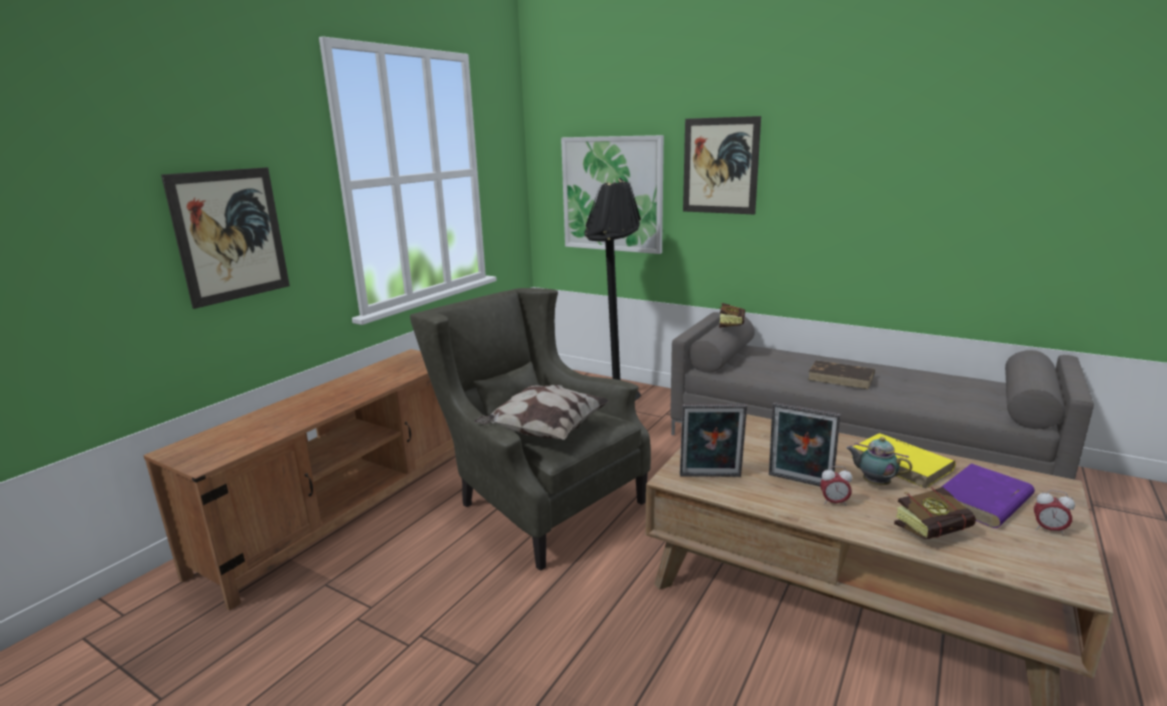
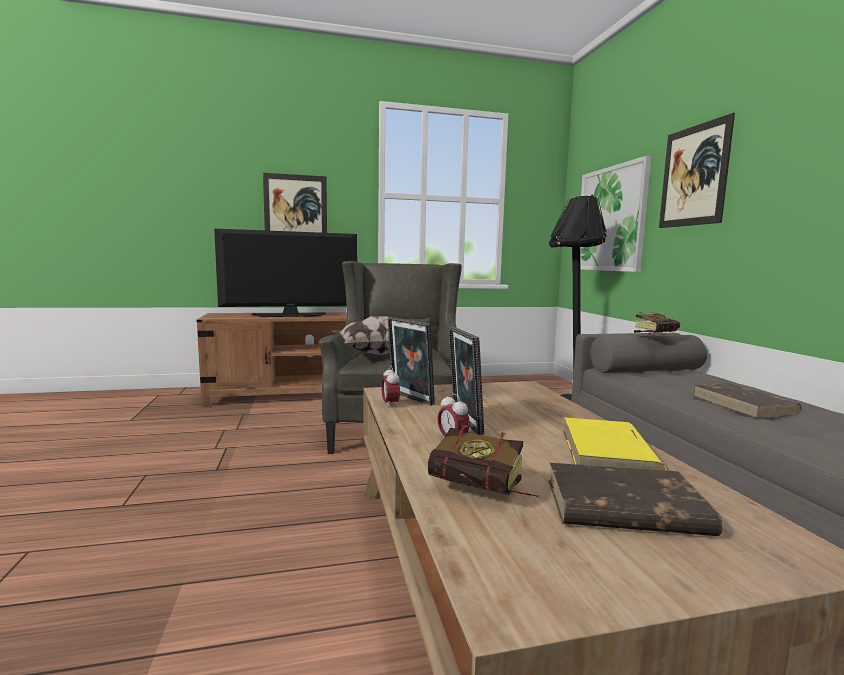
camera: 45 degrees right, 10 degrees down
(305, 409) = (290, 315): none -> television
(874, 483) = (531, 448): teapot -> none
(982, 500) = (622, 507): purple book -> brown book
(1048, 530) = (642, 565): alarm clock -> alarm clock (390, 404)

